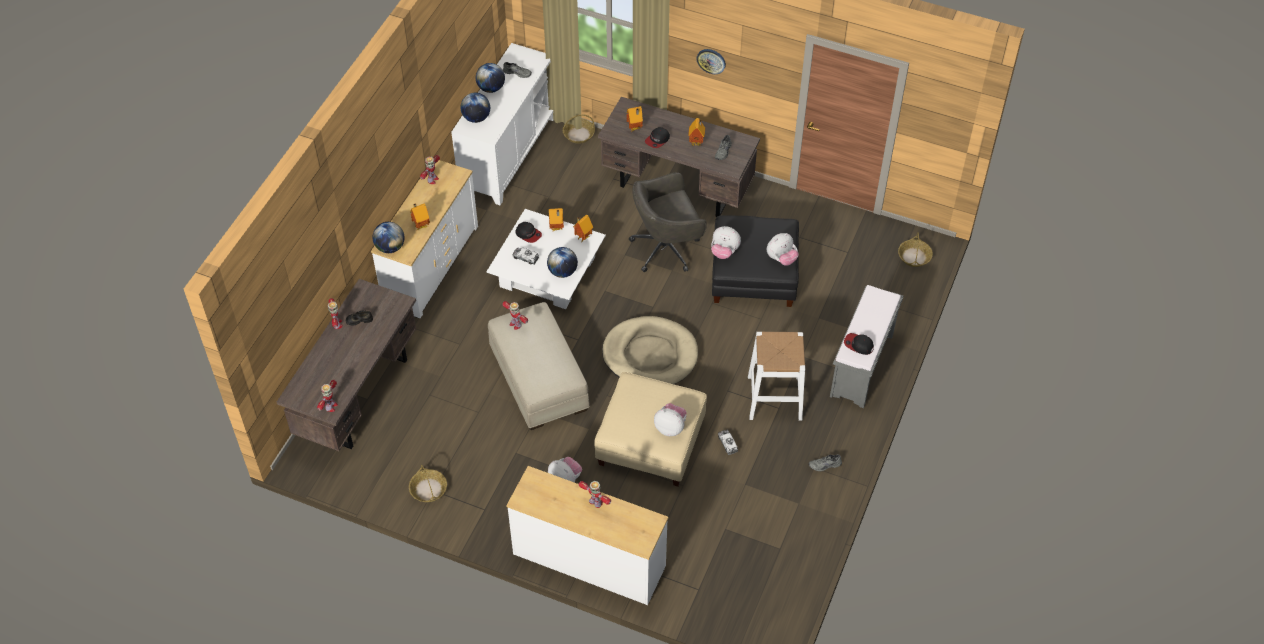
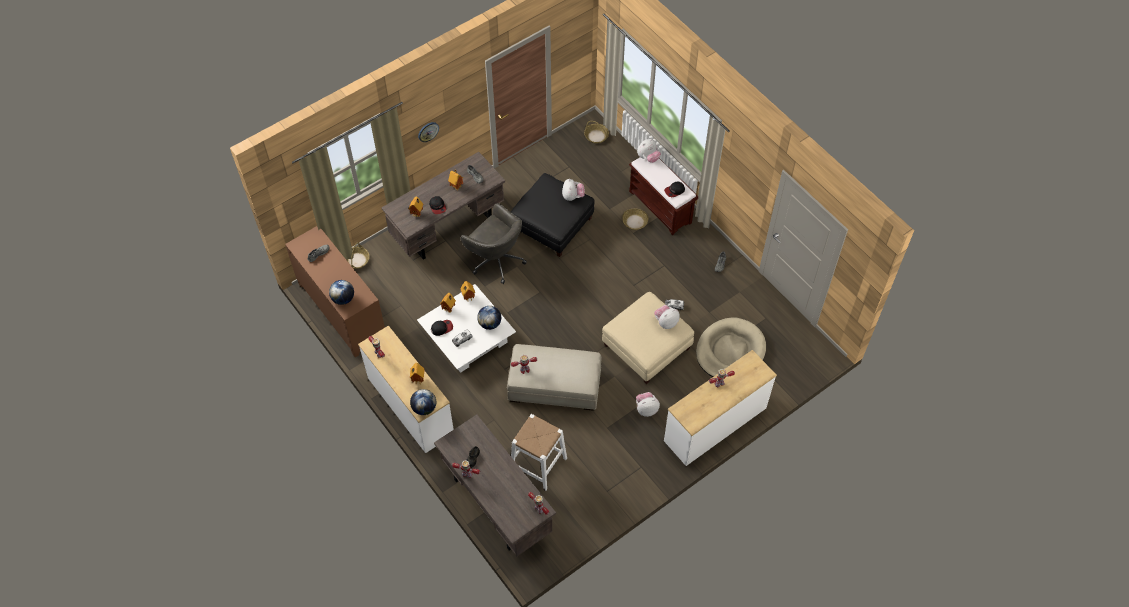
camera: 60 degrees left, 5 degrees up
(428, 489) = (604, 494): basket -> basket (635, 222)
(491, 88) = (321, 276): globe -> none
(508, 154) = (341, 311): white cabinet -> brown cabinet
(650, 355) = (578, 313): beige dog bed -> beige dog bed (730, 351)
(667, 248) = (496, 260): grey office chair -> grey office chair turned 60 degrees counterclockwise
(724, 252) = (545, 223): plush toy -> plush toy (648, 158)
(774, 398) = (655, 263): white stool -> white stool (538, 464)
(861, 366) = (661, 207): grey bench -> brown bench

